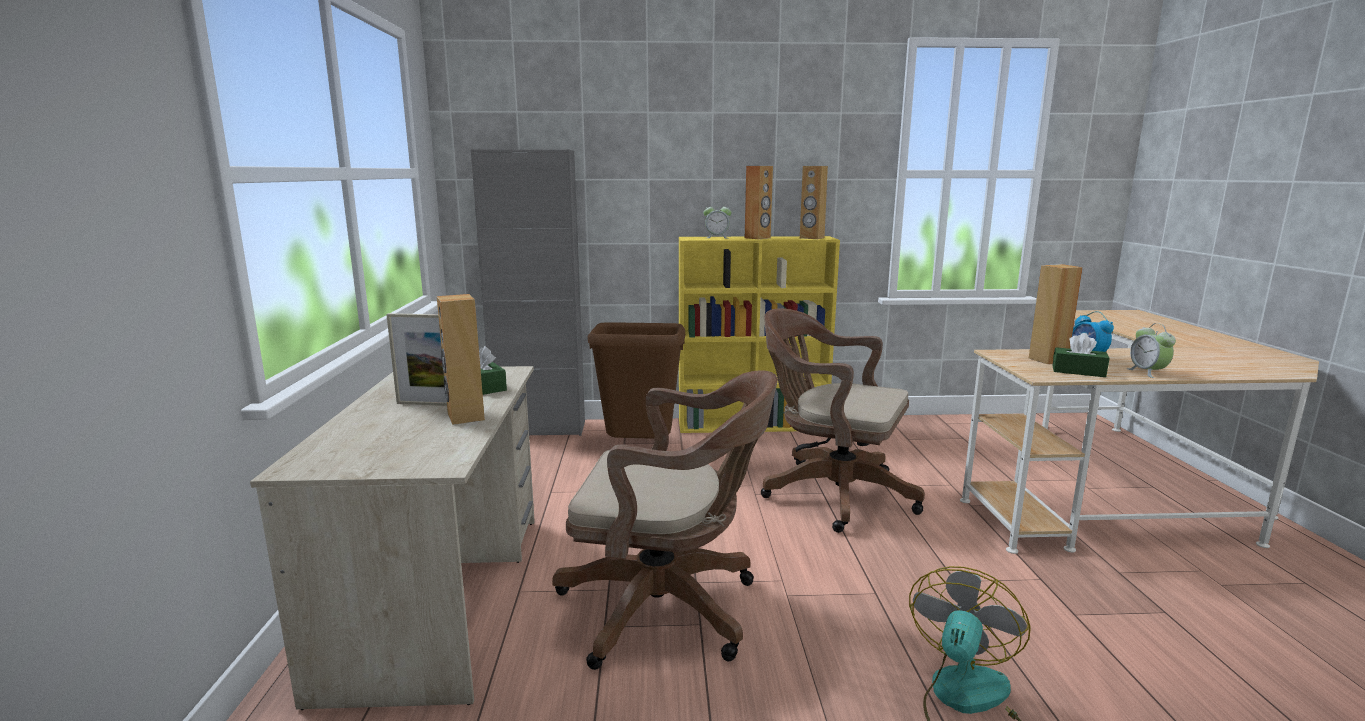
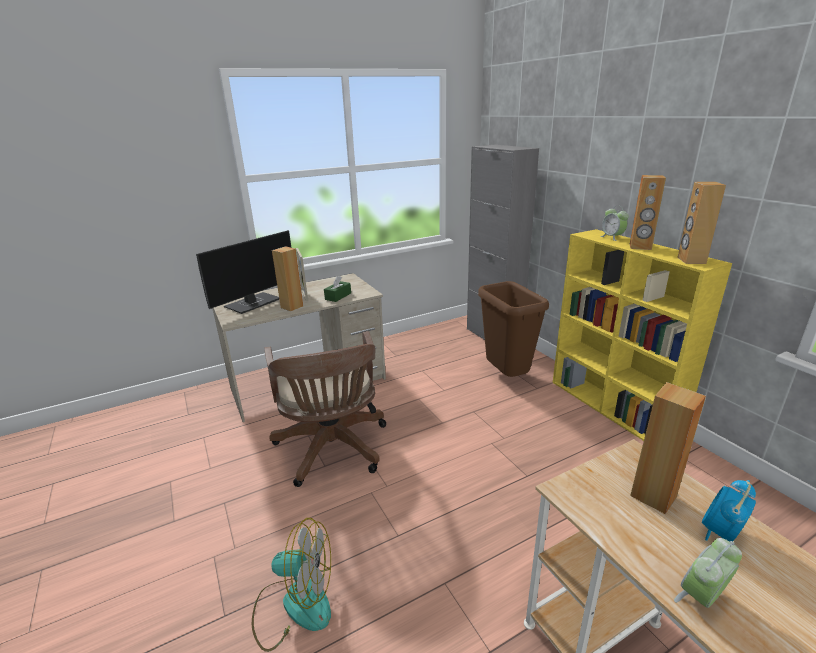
camera: 65 degrees right, 10 degrees up
(376, 442) = (253, 303): none -> monitor
(831, 493) = (531, 480): brown office chair -> none
(1078, 371) = (623, 522): green tissue box -> none

